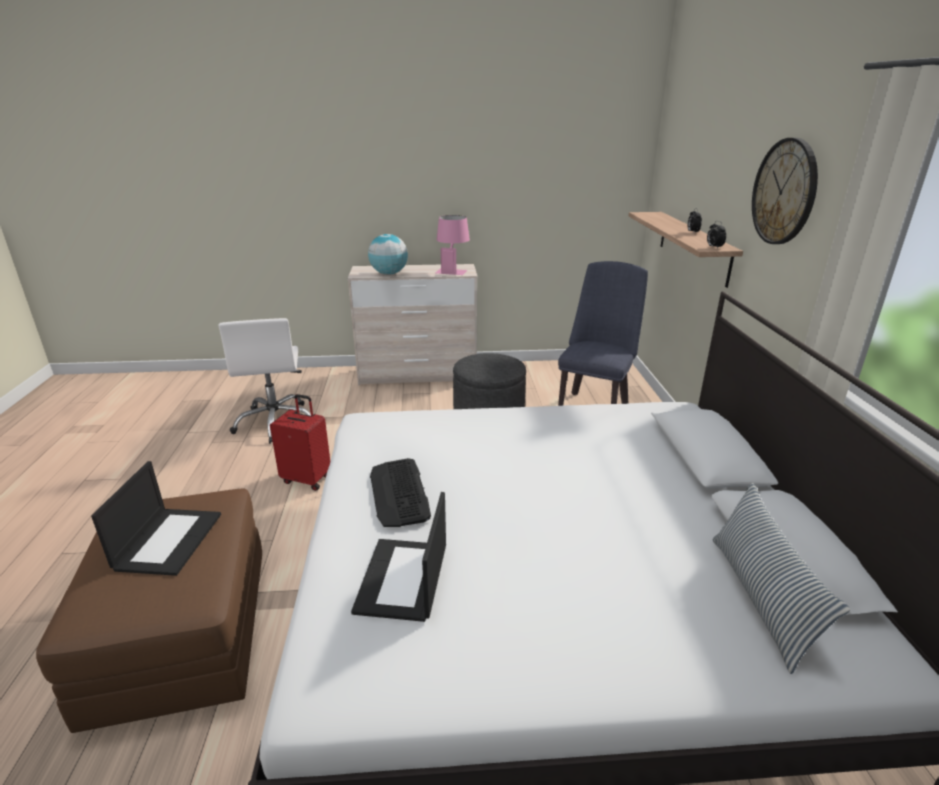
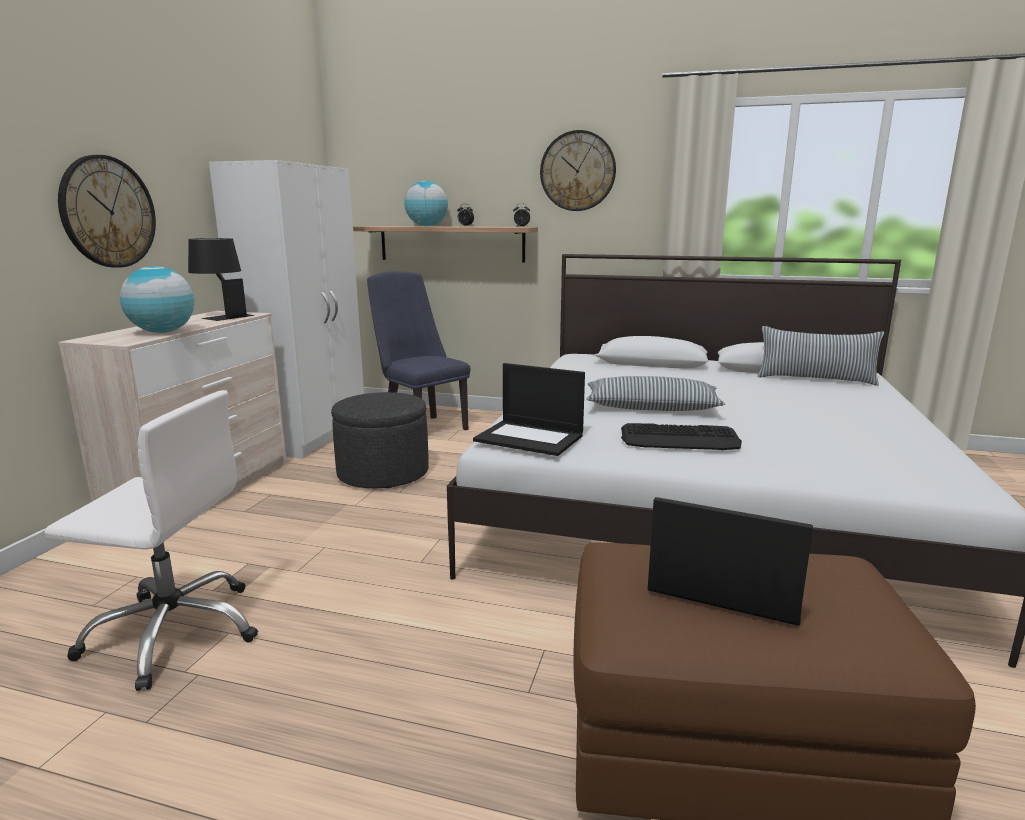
camera: 70 degrees left, 10 degrees down
(307, 479) = (405, 609): red suitcase -> none
(400, 195) = (108, 212): none -> wall clock
(403, 579) = (816, 451): laptop -> laptop (530, 438)
(452, 270) = (222, 316): pink table lamp -> black table lamp
(496, 471) = (652, 408): none -> pillow
(534, 372) = (311, 435): none -> white wardrobe
(669, 224) = (426, 226): none -> globe

